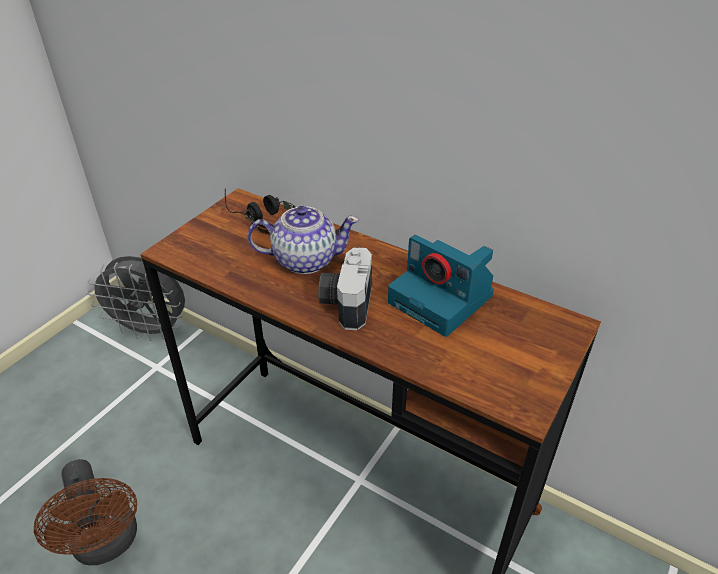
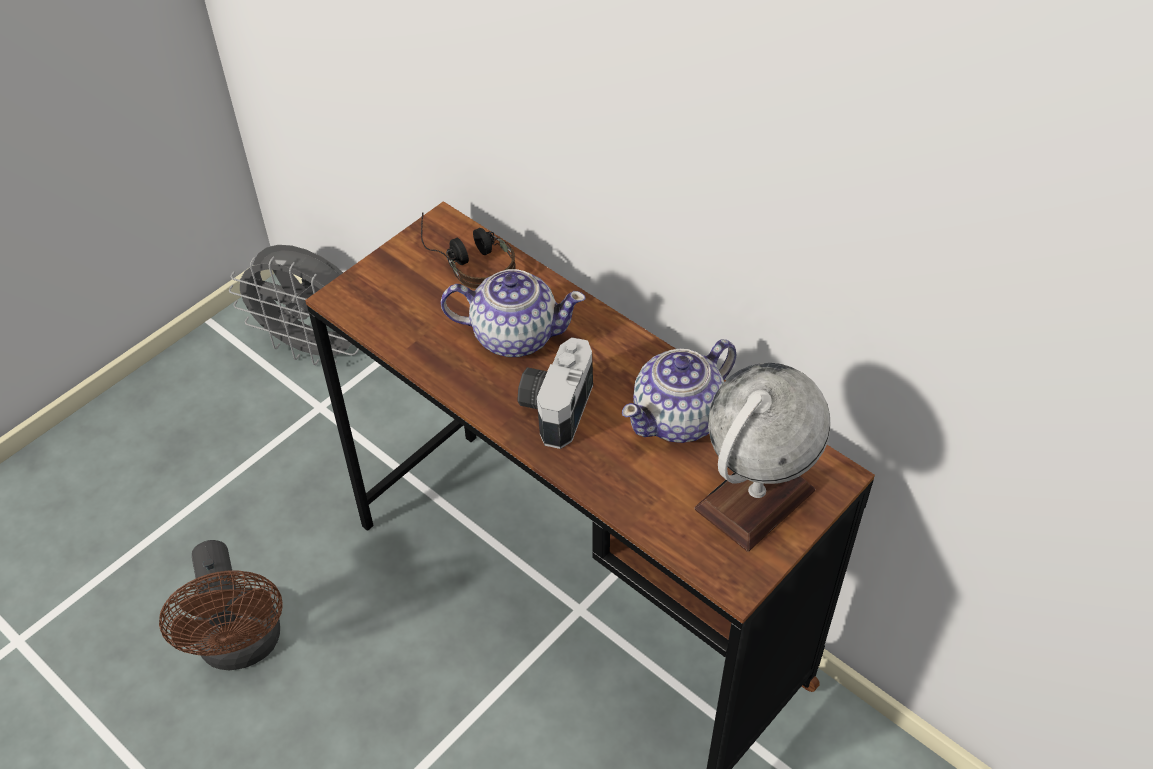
camera: 10 degrees right, 10 degrees up
(443, 300) = (679, 418): camera -> teapot
(519, 348) = (755, 500): none -> globe

